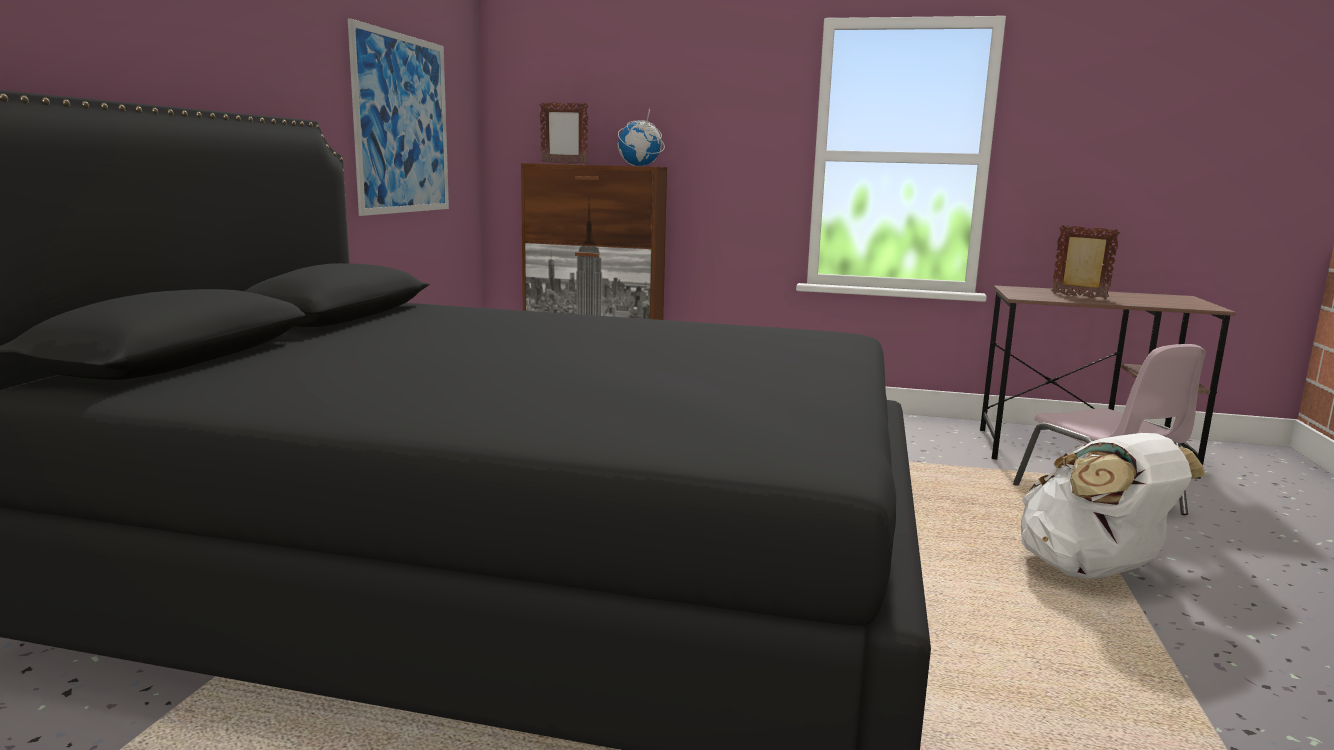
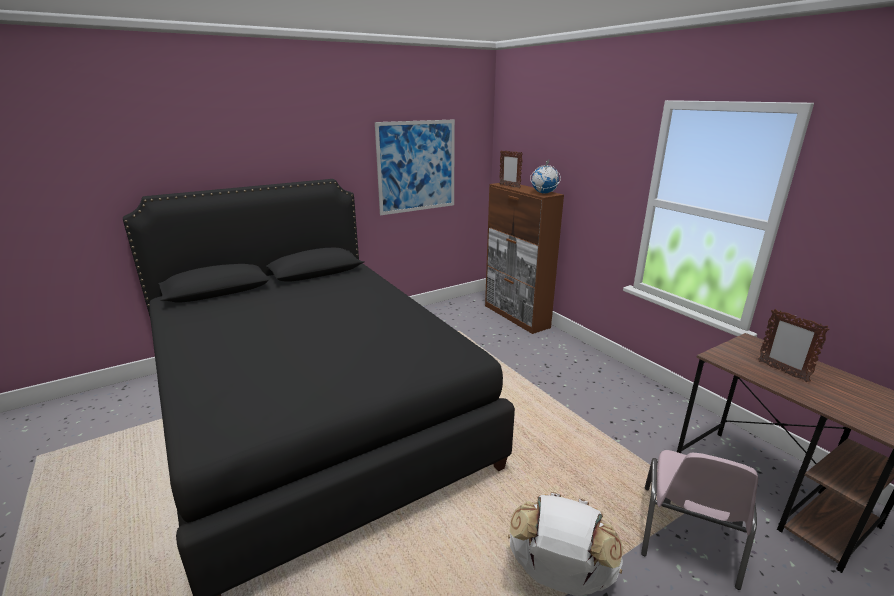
camera: 45 degrees right, 10 degrees up
(1079, 296) = (782, 371): picture frame -> picture frame turned 150 degrees clockwise

